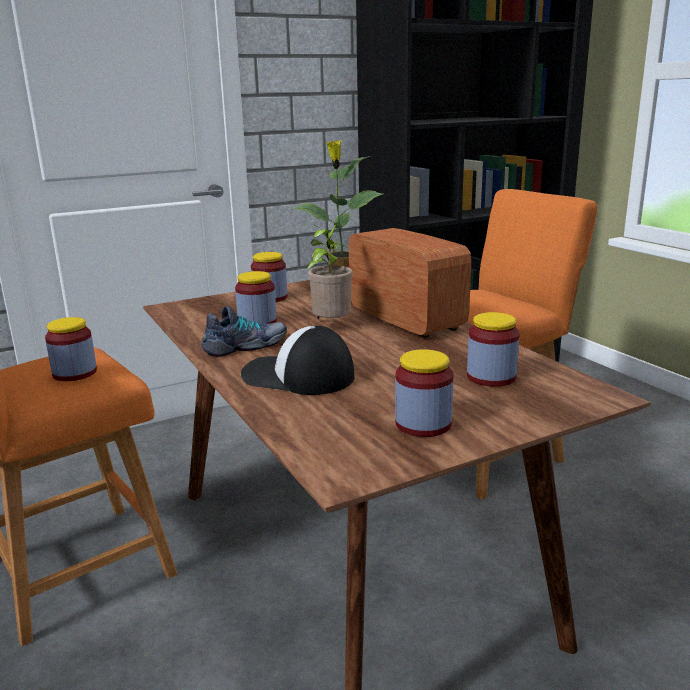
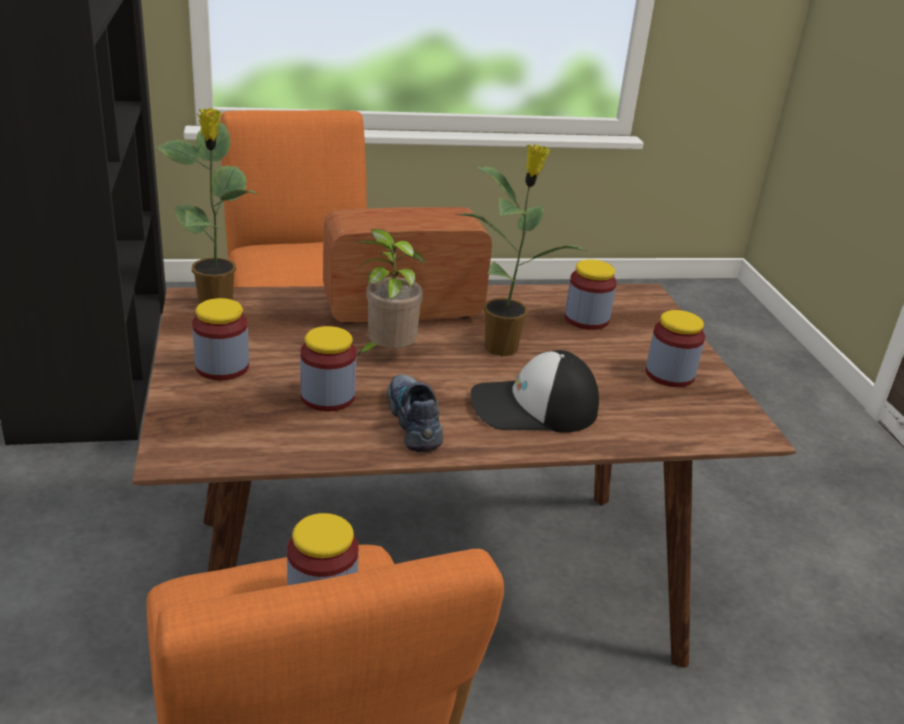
camera: 75 degrees left, 10 degrees up
(297, 376) = (533, 407): cap -> cap turned 45 degrees clockwise
(388, 355) = (503, 347): none -> potted plant

